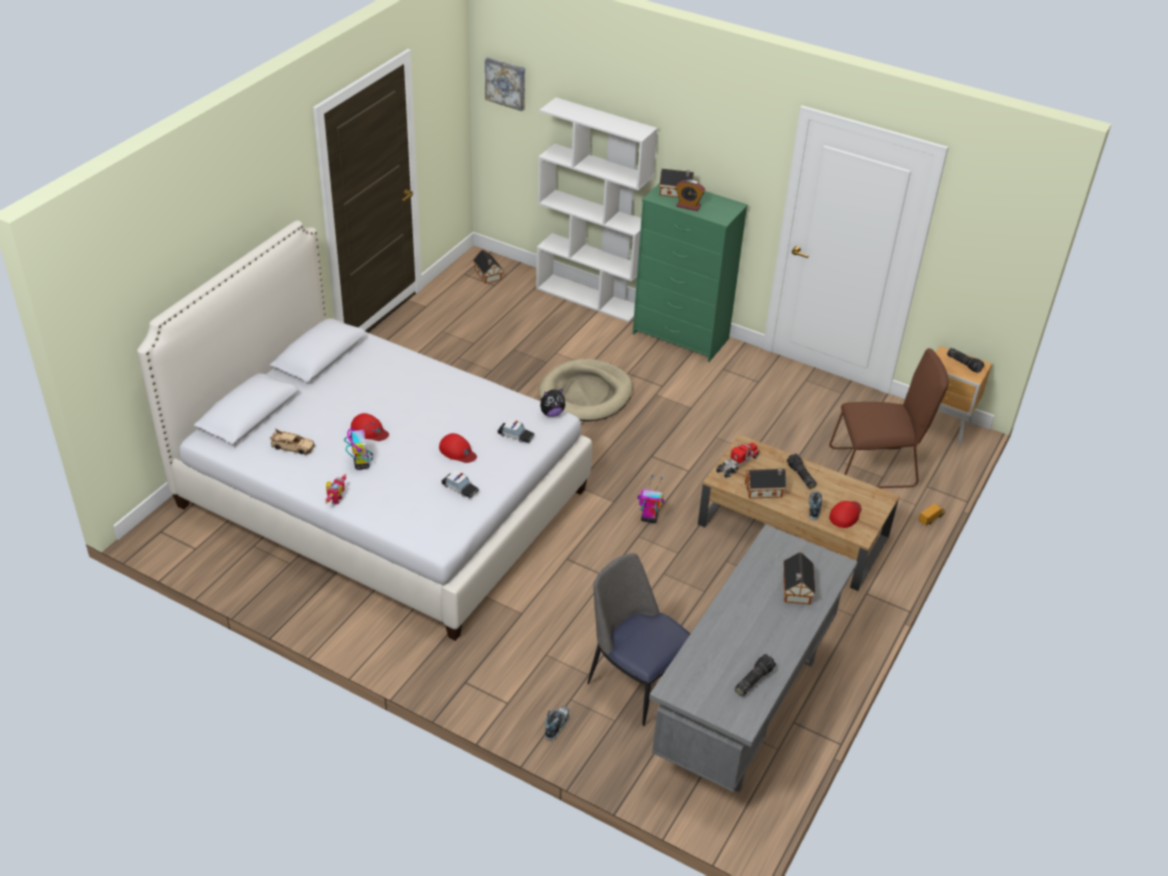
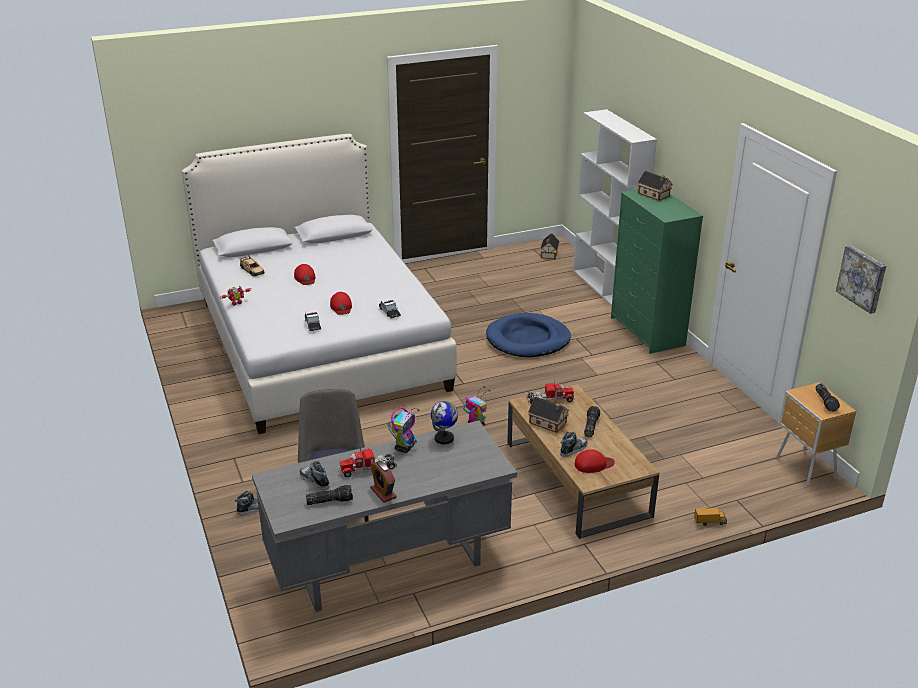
camera: 40 degrees right, 10 degrees down
(361, 464) = (276, 292): toy robot -> toy robot (405, 447)
(506, 83) = (585, 97): picture -> picture (862, 278)
(552, 413) = (431, 310): plush toy -> none
(586, 394) = (528, 339): beige dog bed -> blue dog bed
(688, 206) = (651, 204): alarm clock -> alarm clock (383, 493)
(713, 667) = (314, 480): none -> shoe
(740, 628) = (368, 468): none -> toy truck
(762, 559) = (444, 438): none -> globe
(796, 590) = (442, 466): toy house -> none
(876, 468) = (706, 469): brown chair -> none

